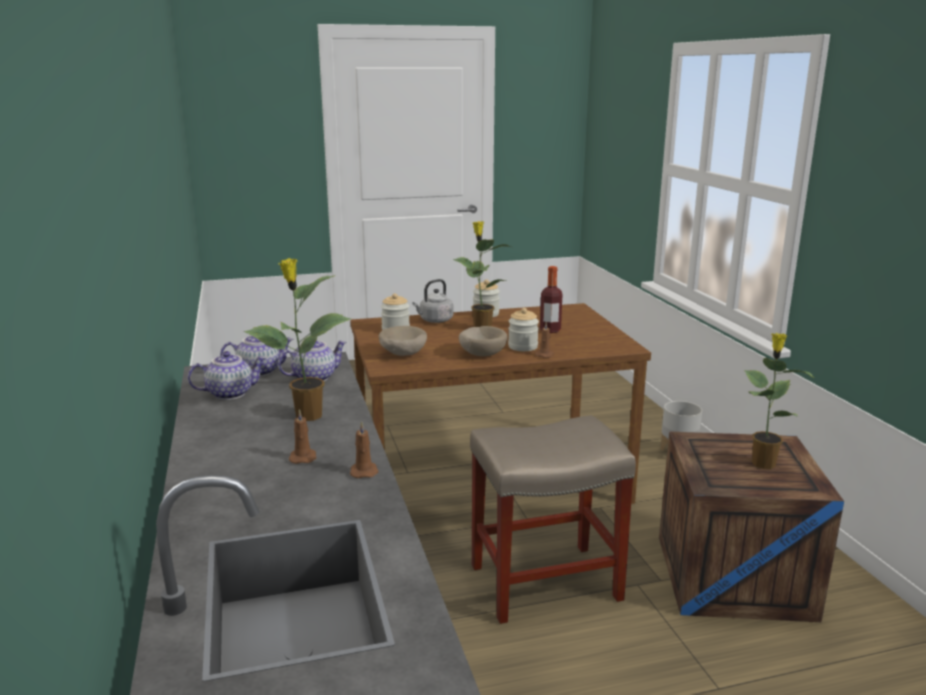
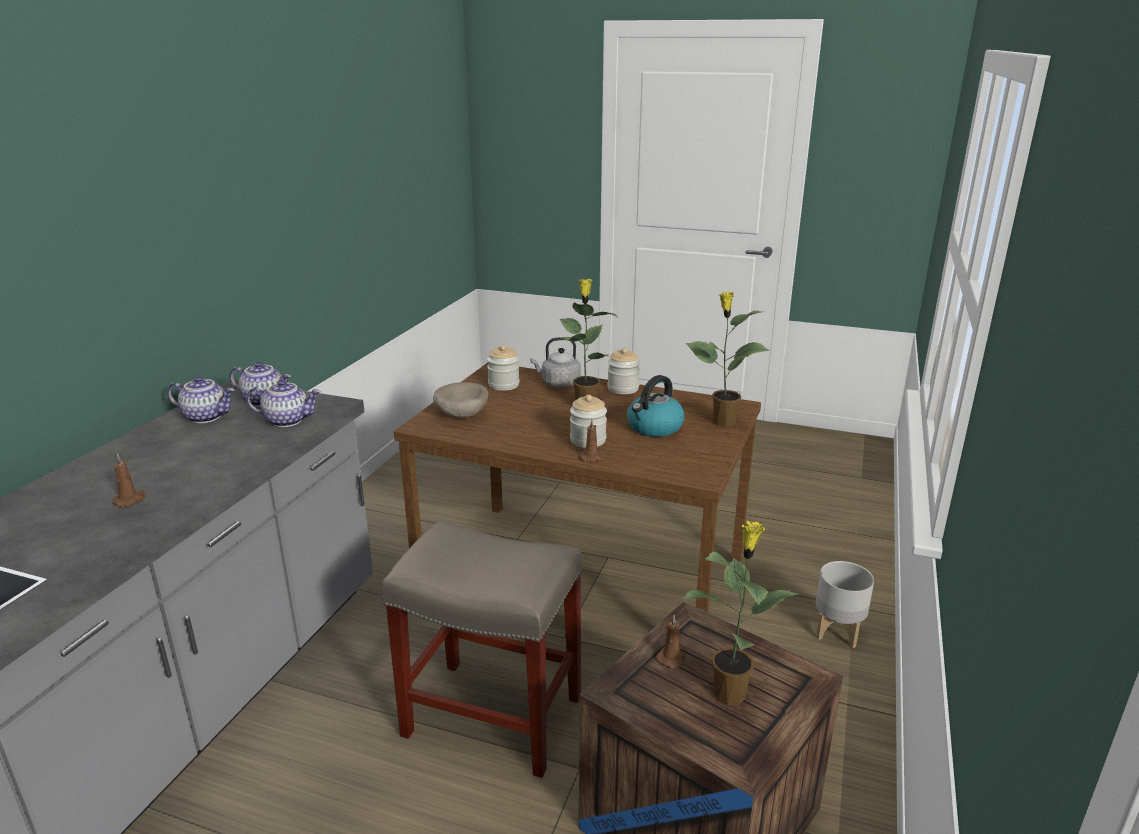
camera: 35 degrees right, 5 degrees up
(307, 416) = (209, 459): potted plant -> potted plant (722, 422)
(363, 471) = (138, 532): brown candle -> brown candle (671, 657)
(482, 354) = (532, 437): beige bowl -> none
(550, 330) = (654, 427): bottle -> kettle

